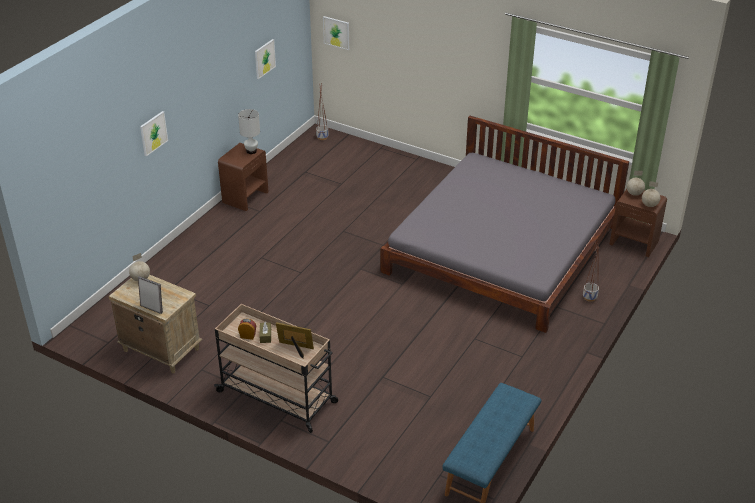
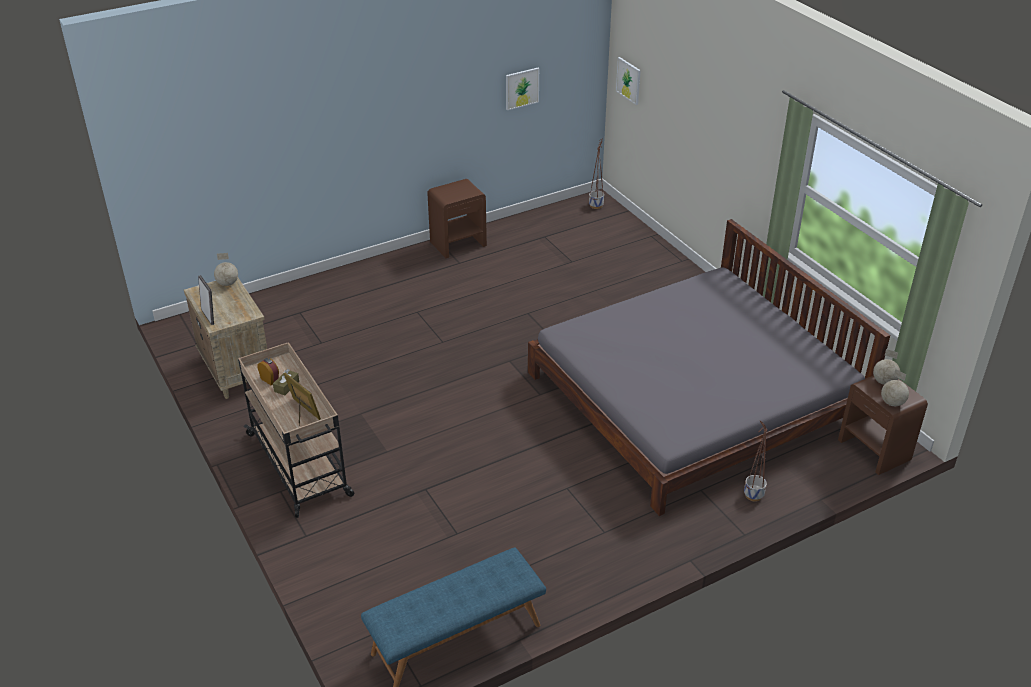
camera: 30 degrees right, 0 degrees up
(153, 133) = (328, 132): picture -> none
(251, 151) = (469, 191): white table lamp -> none

